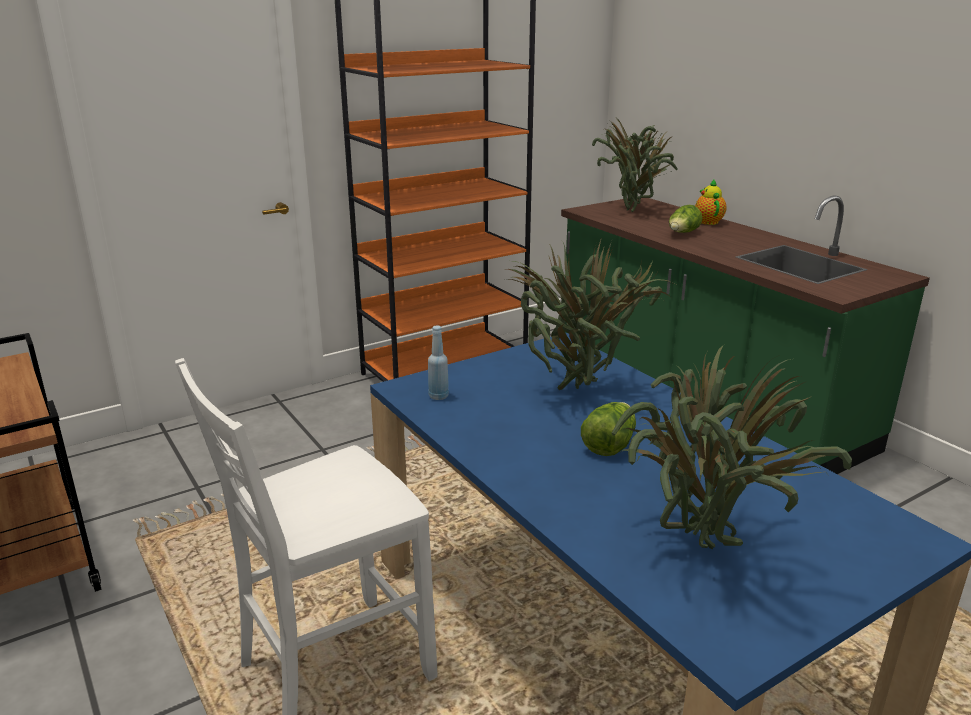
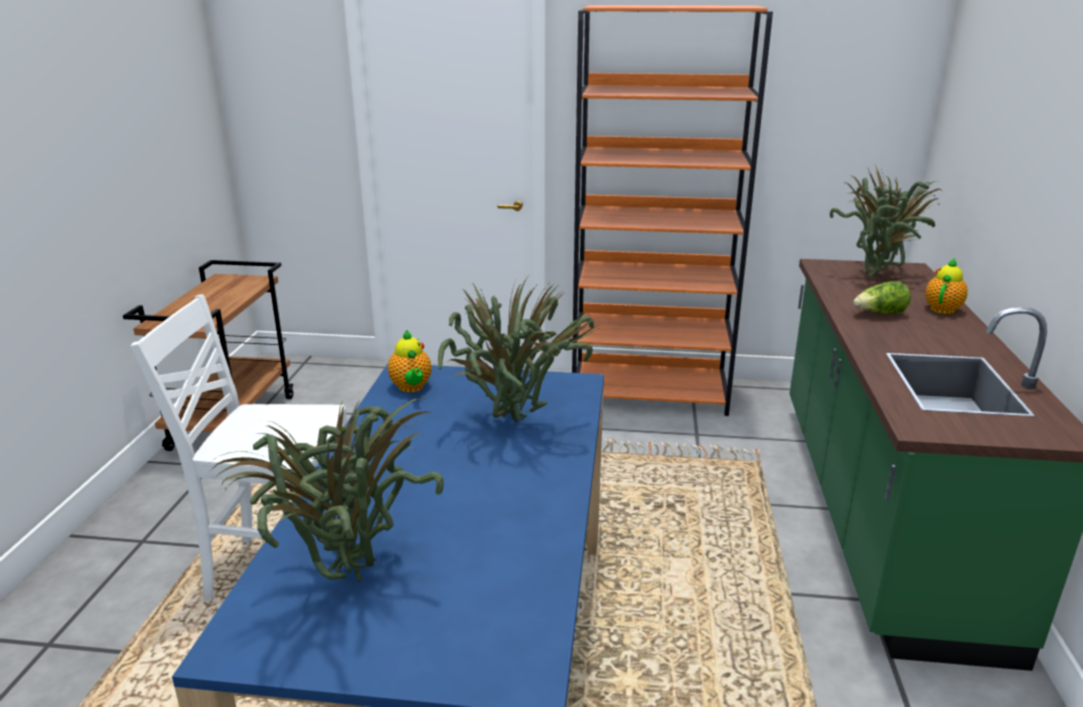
camera: 40 degrees right, 0 degrees up
(438, 396) = (411, 387): blue bottle -> teapot
(609, 444) = (451, 472): lettuce -> none

